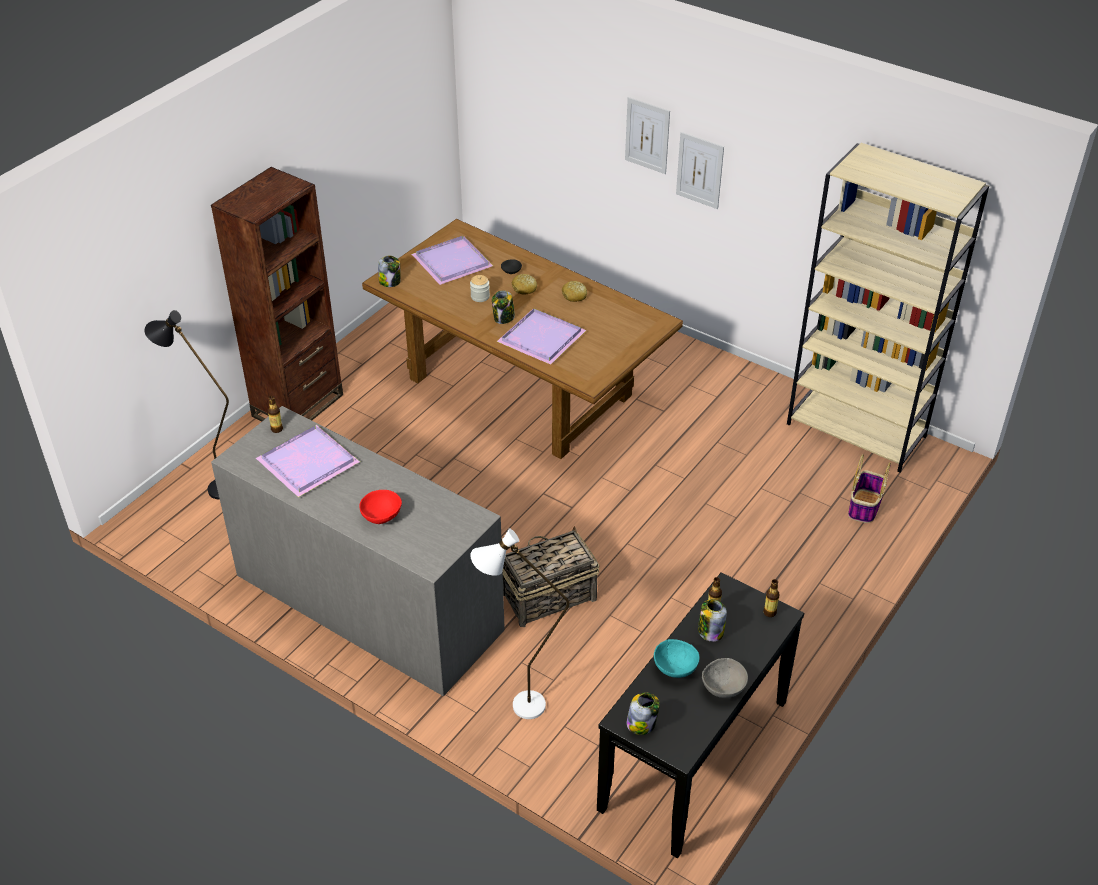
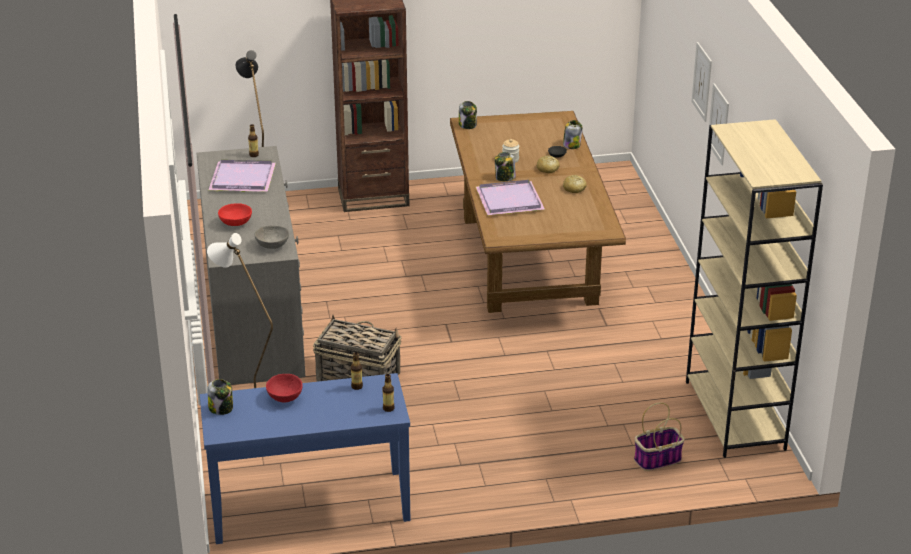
camera: 45 degrees right, 10 degrees down
(454, 262) = (527, 133): purple tray -> none
(674, 668) = (285, 397): turquoise bowl -> red bowl
(695, 755) = (309, 507): black console table -> blue console table
(710, 631) = (336, 394): jar -> jar (571, 145)
(723, 688) = (294, 423): grey bowl -> grey bowl (272, 245)

